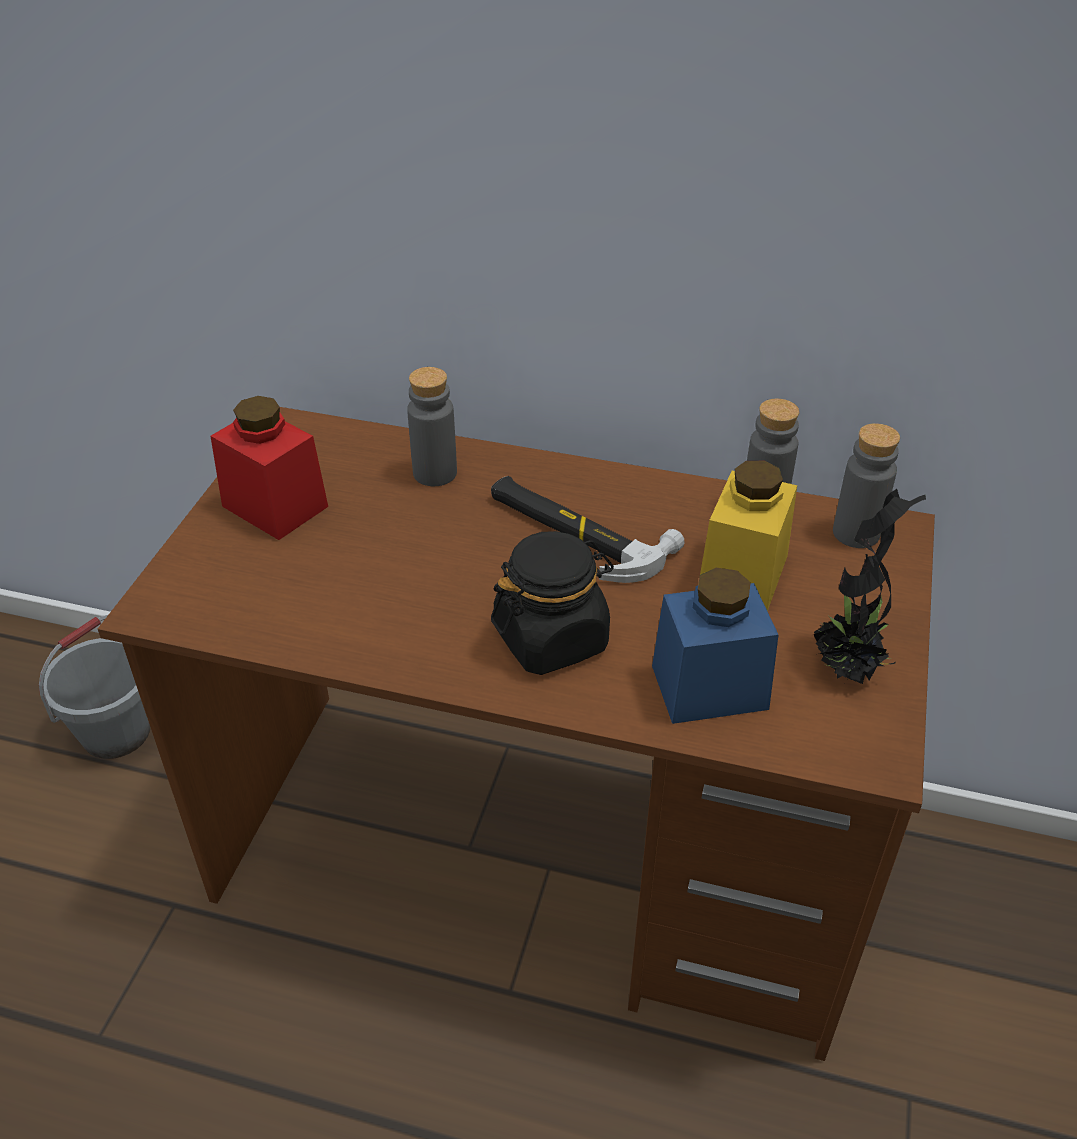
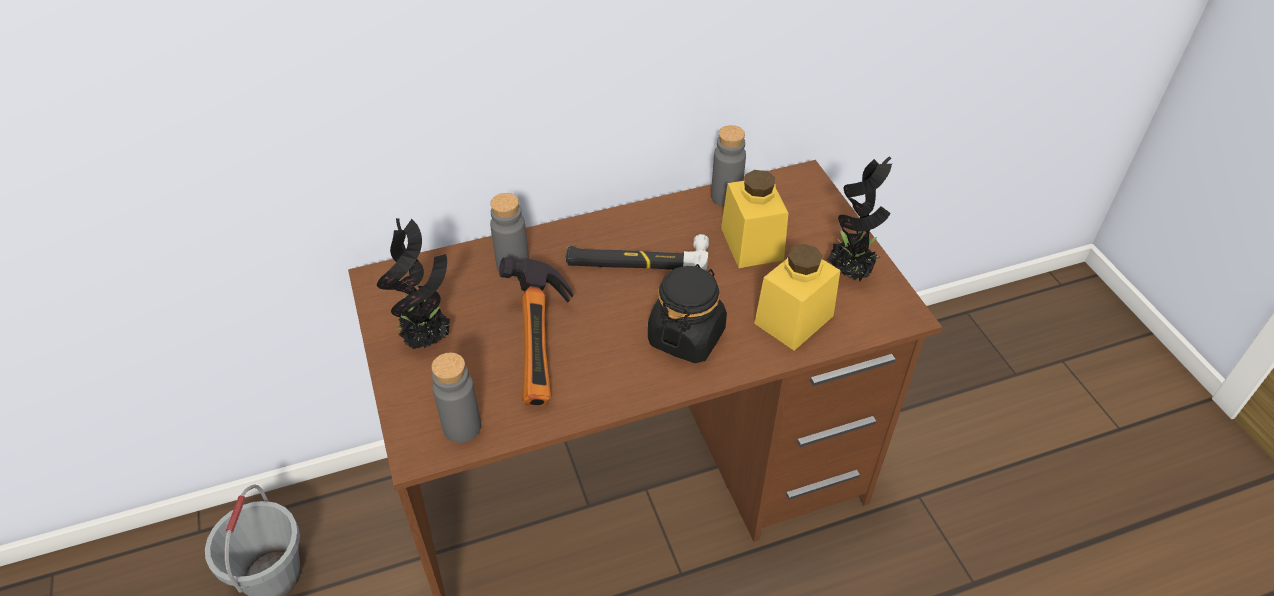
camera: 35 degrees left, 5 degrees up
(275, 506) = (428, 340): red jar -> potted plant
(382, 571) = (545, 347): none -> hammer
(709, 687) = (794, 319): blue jar -> yellow jar
(856, 533) = (787, 190): grey bottle -> grey bottle (462, 427)

